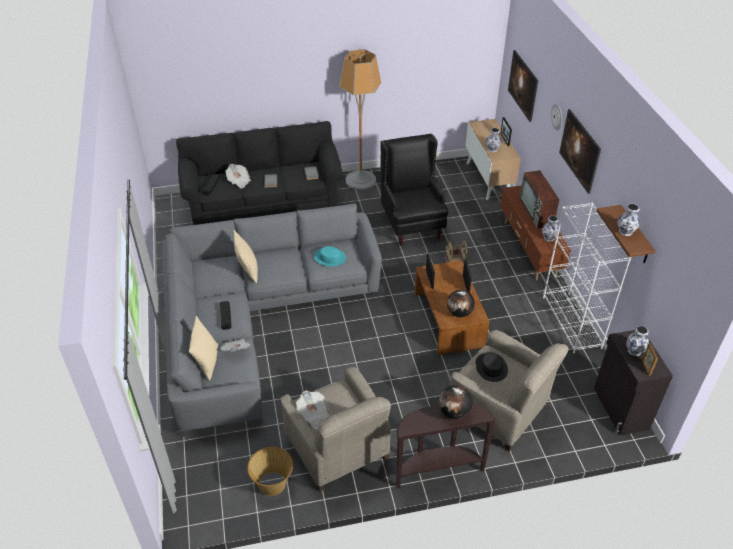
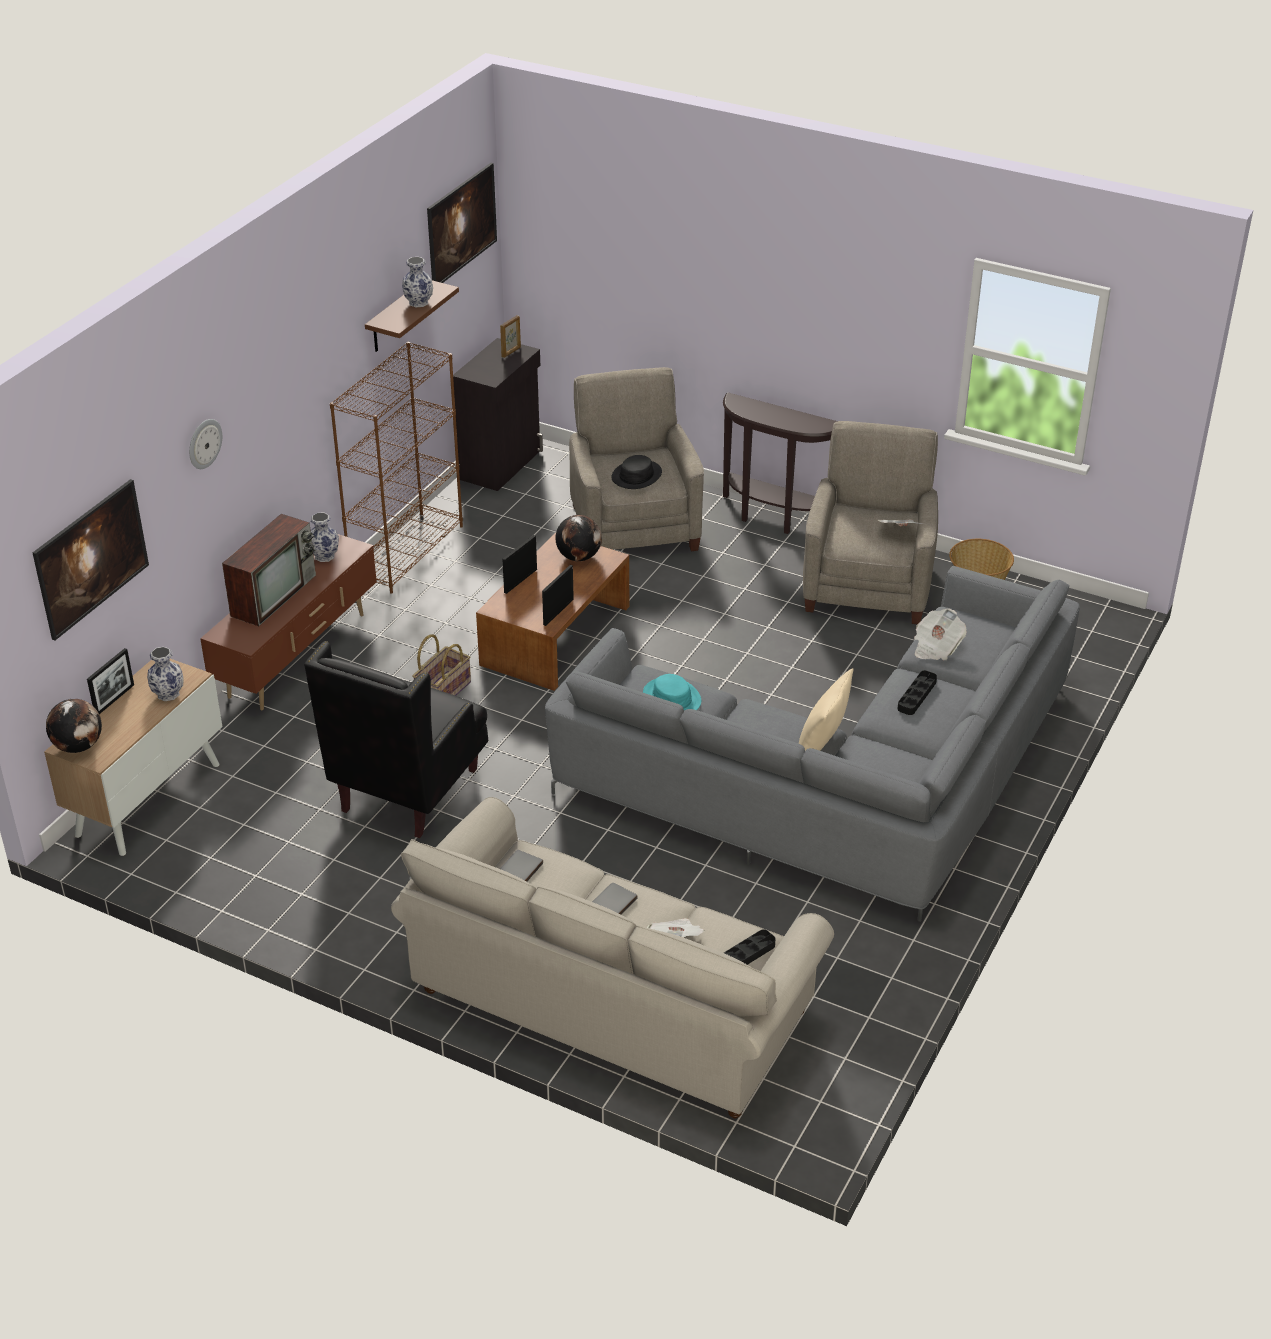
camera: 140 degrees left, 5 degrees down
(207, 362) = (990, 653): beige pillow -> none
(264, 202) = (612, 1003): black sofa -> beige sofa
(360, 180) = (366, 939): floor lamp -> none
(454, 412) = (762, 413): globe -> globe (78, 746)
(572, 322) = (406, 551): white bookcase -> brown bookcase
(577, 161) = (274, 419): picture -> picture (462, 244)
(634, 351) = (496, 366): vase -> none

